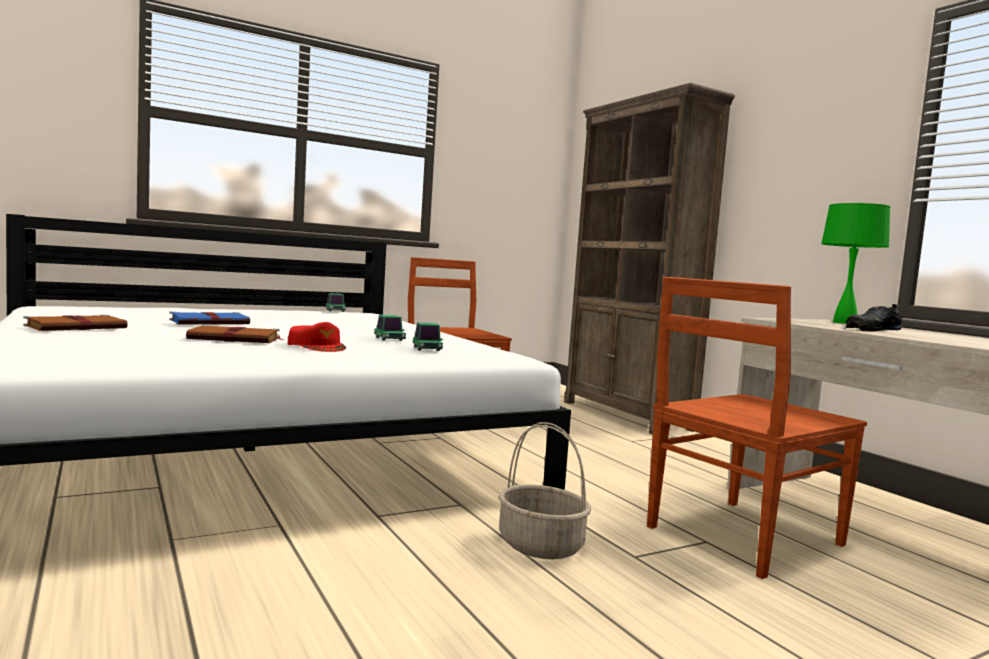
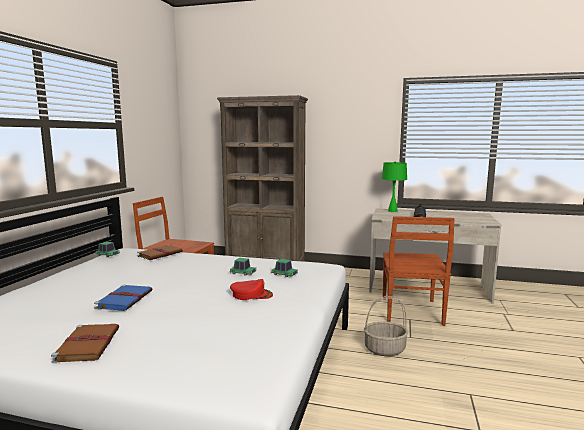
camera: 45 degrees left, 5 degrees up
(236, 339) = (202, 307): brown book -> brown book (160, 254)

